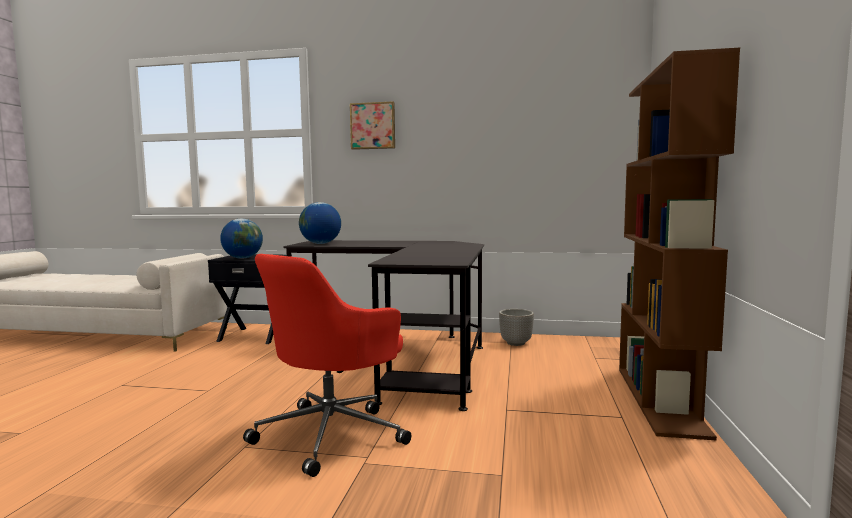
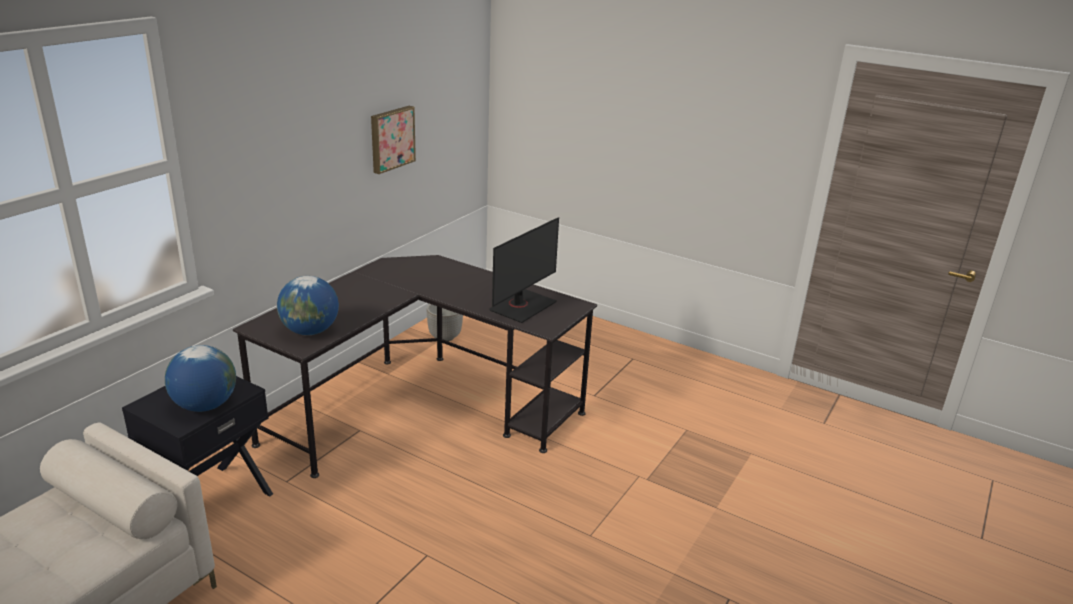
camera: 70 degrees left, 20 degrees up
(332, 434) = (591, 485): red office chair -> none
(373, 126) = (266, 133): picture -> picture (391, 138)
(422, 256) = (522, 306): none -> monitor
(661, 399) = (615, 333): brown bookcase -> none

